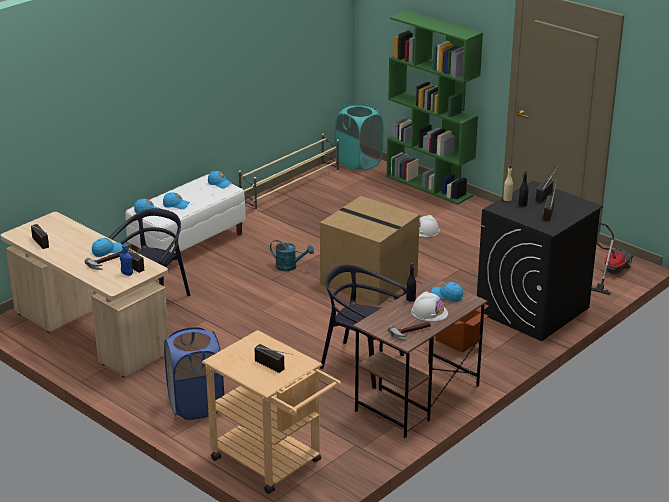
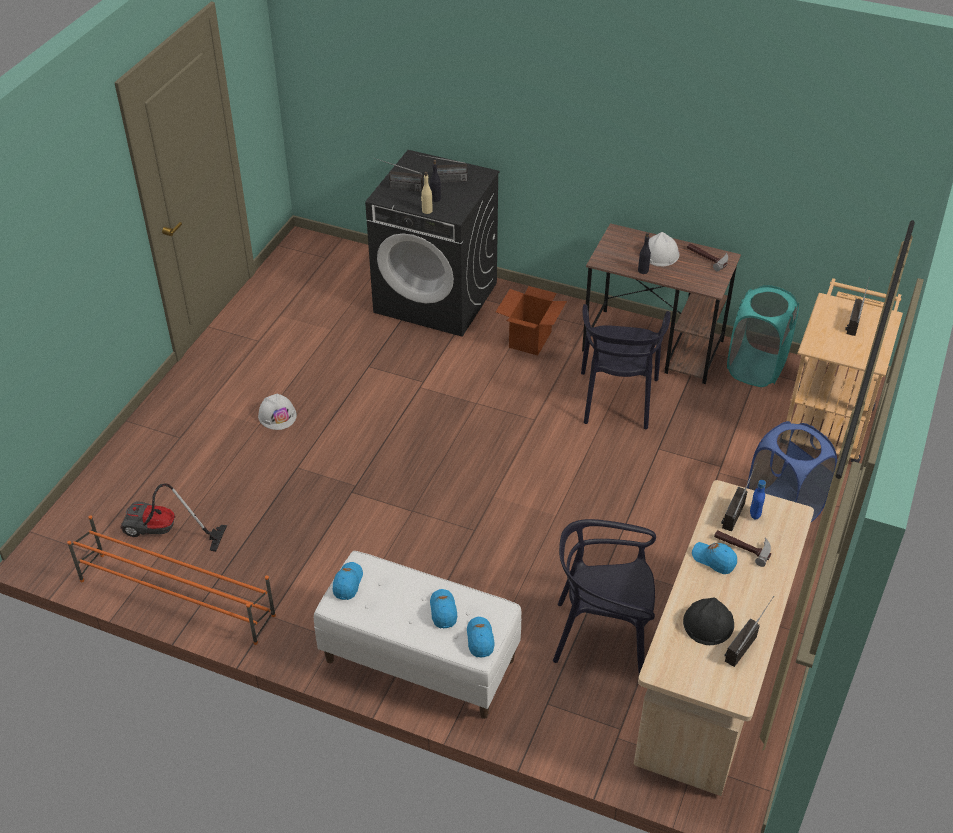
camera: 110 degrees left, 15 degrees up
(67, 238) = (708, 623): none -> black hard hat
(290, 267) = (432, 522): turquoise watering can -> none
(291, 187) = (176, 597): beige shoe rack -> orange shoe rack
(359, 163) = (64, 537): turquoise laundry basket -> turquoise laundry basket (756, 368)
(367, 280) = (433, 439): cardboard box -> none
(430, 186) = (133, 439): green bookcase -> none
(447, 296) = (620, 248): blue cap -> none
(609, 273) = (328, 256): vacuum cleaner -> vacuum cleaner (164, 533)

